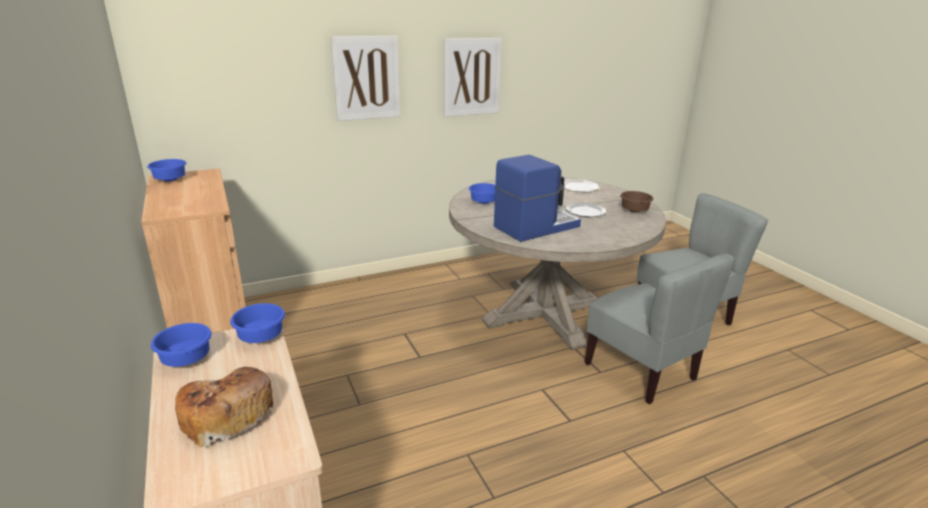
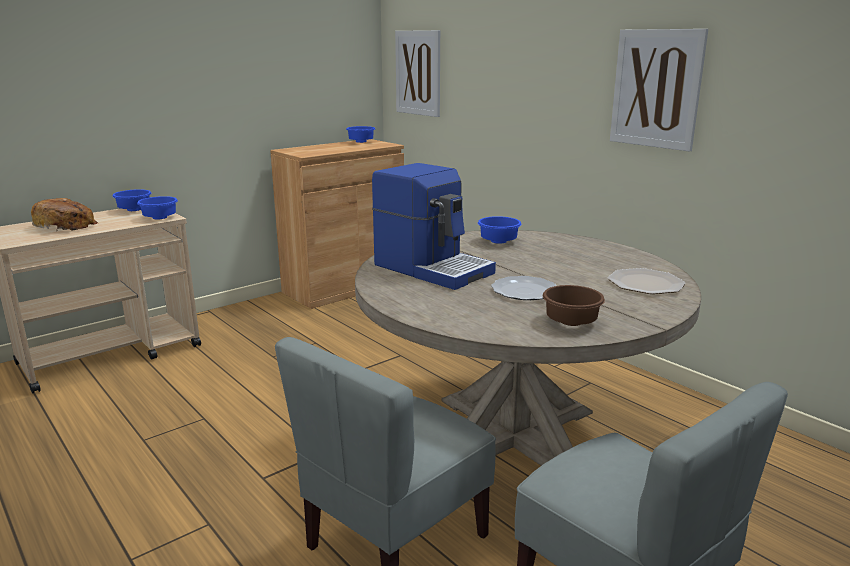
camera: 75 degrees right, 5 degrees down
(366, 78) = (532, 76): picture -> picture (418, 73)

